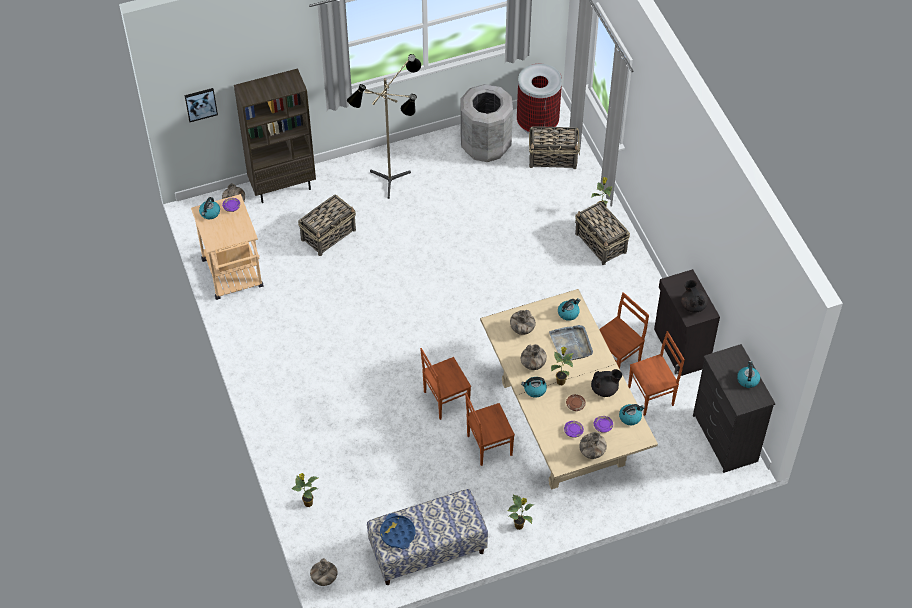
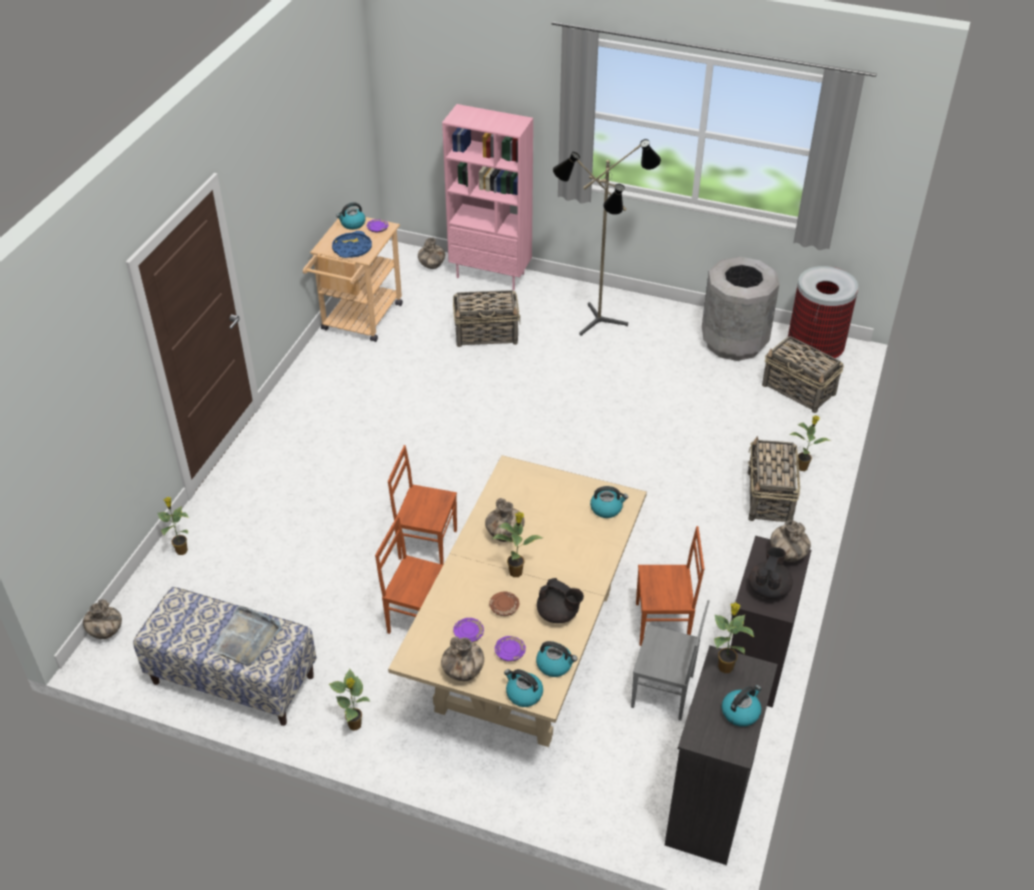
camera: 40 degrees right, 10 degrees down
(200, 104) = (420, 115): picture -> none
(283, 186) = (491, 275): brown bookcase -> pink bookcase
(397, 533) = (183, 620): blue tray -> blue tray (352, 248)
(522, 329) = (533, 493): vase -> vase (787, 555)
(534, 390) = (475, 561): kettle -> kettle (523, 694)
(571, 344) = (573, 542): grey tray -> grey tray (247, 638)
(652, 396) = (663, 692): brown chair -> grey chair
(720, 361) = (725, 666): none -> potted plant

